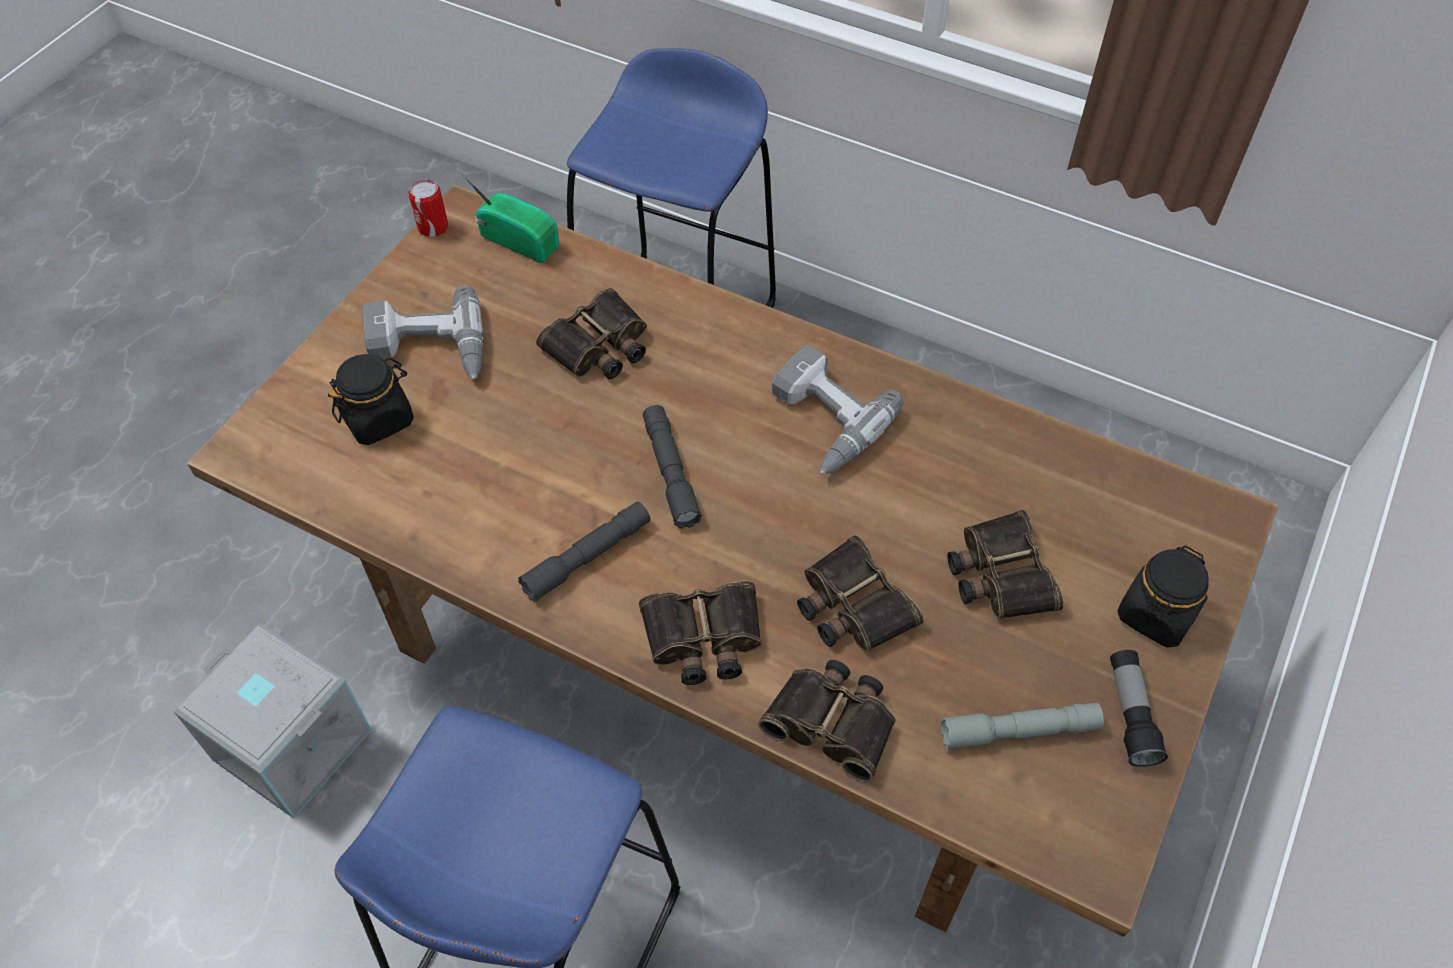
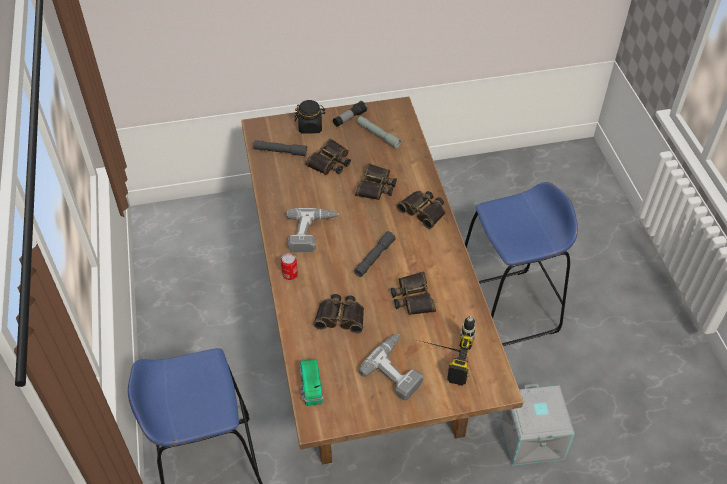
camera: 130 degrees left, 5 degrees down
(378, 418) = (442, 357): black jar -> power drill
(433, 227) = (333, 427): can -> can (290, 274)
(587, 557) = (428, 256): grey flashlight -> grey flashlight (280, 151)
(833, 721) = (417, 170): binoculars -> binoculars (412, 297)

